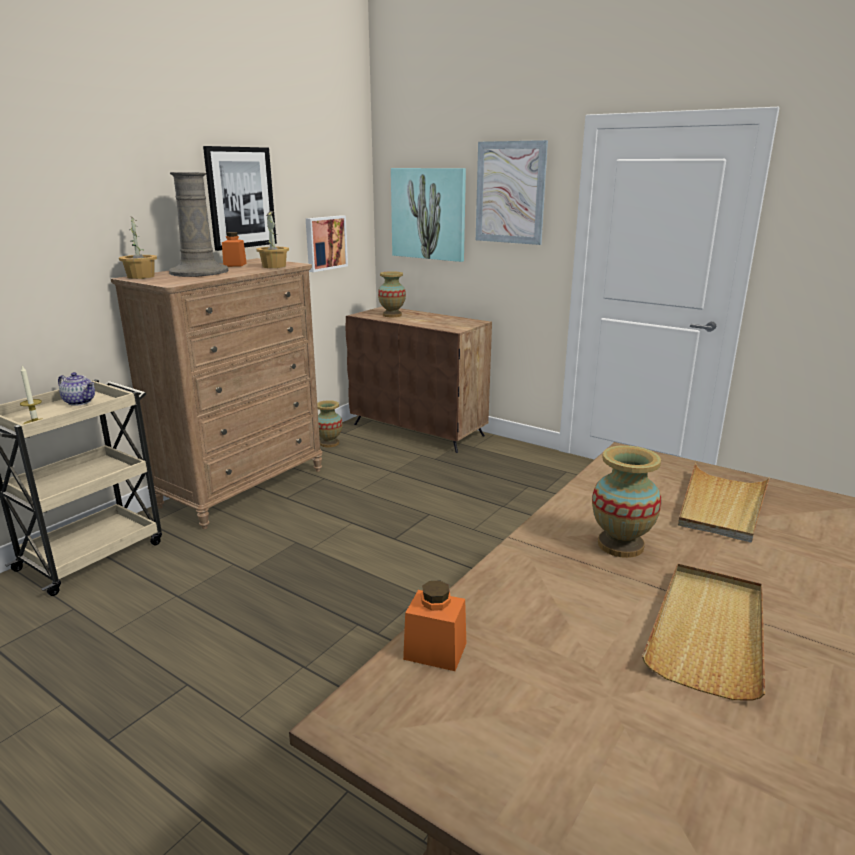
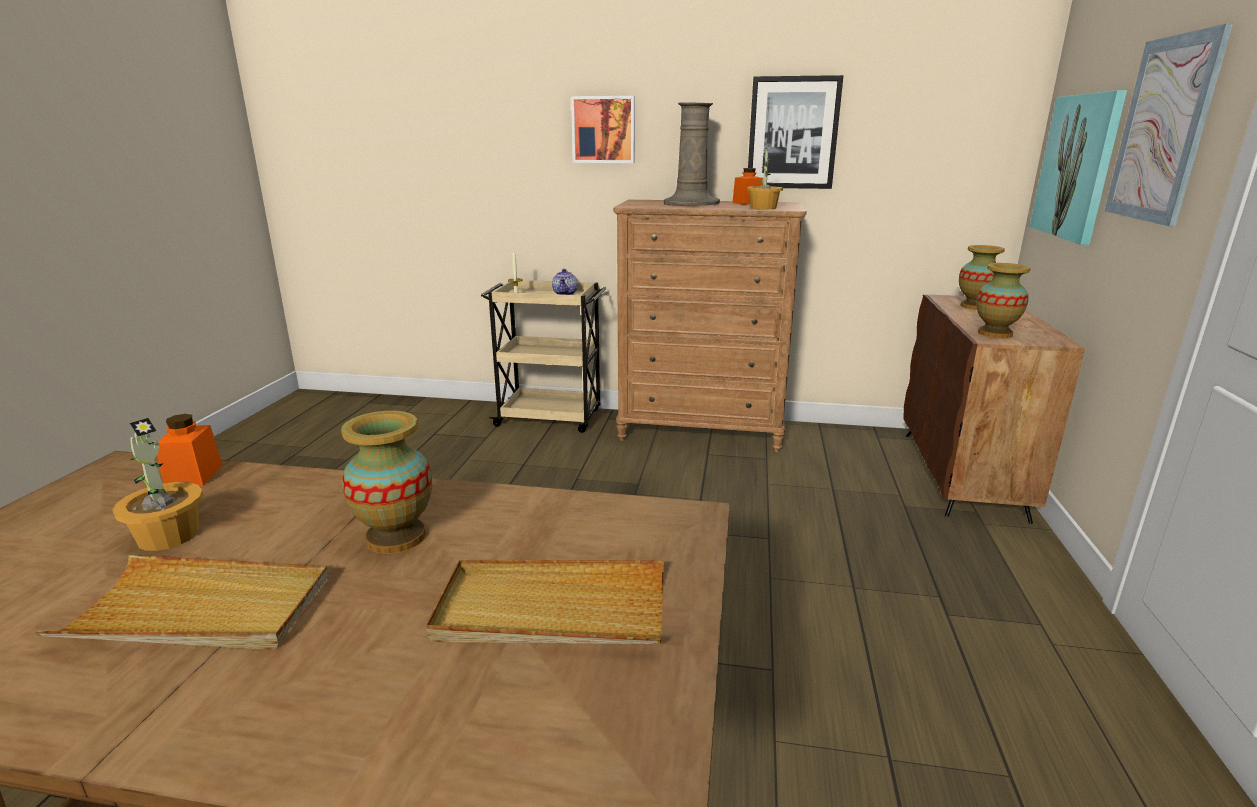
camera: 65 degrees right, 0 degrees up
(140, 276) = (645, 200): potted plant -> potted plant (168, 535)
(325, 243) = (920, 197): picture -> picture (604, 130)
(329, 443) = (841, 437): vase -> vase (995, 334)

